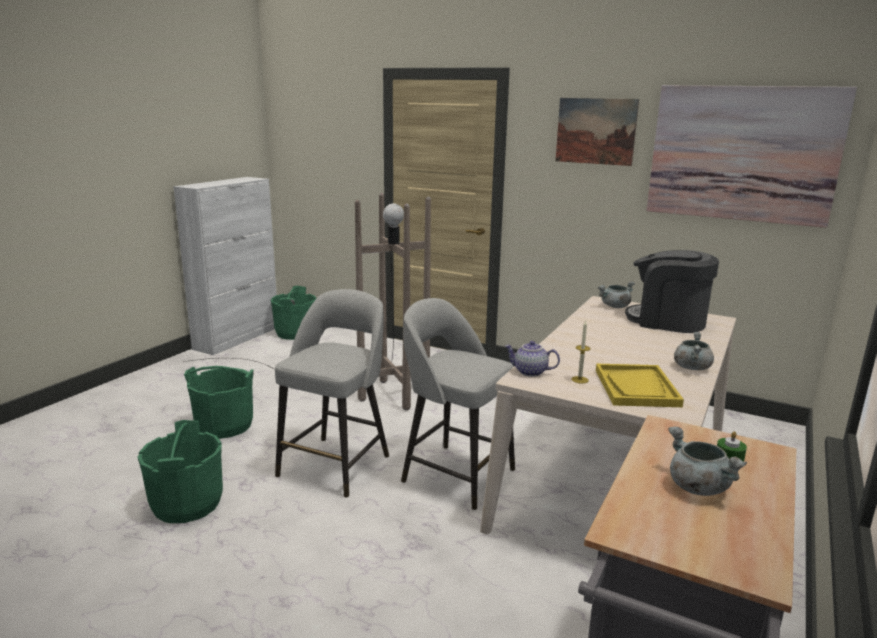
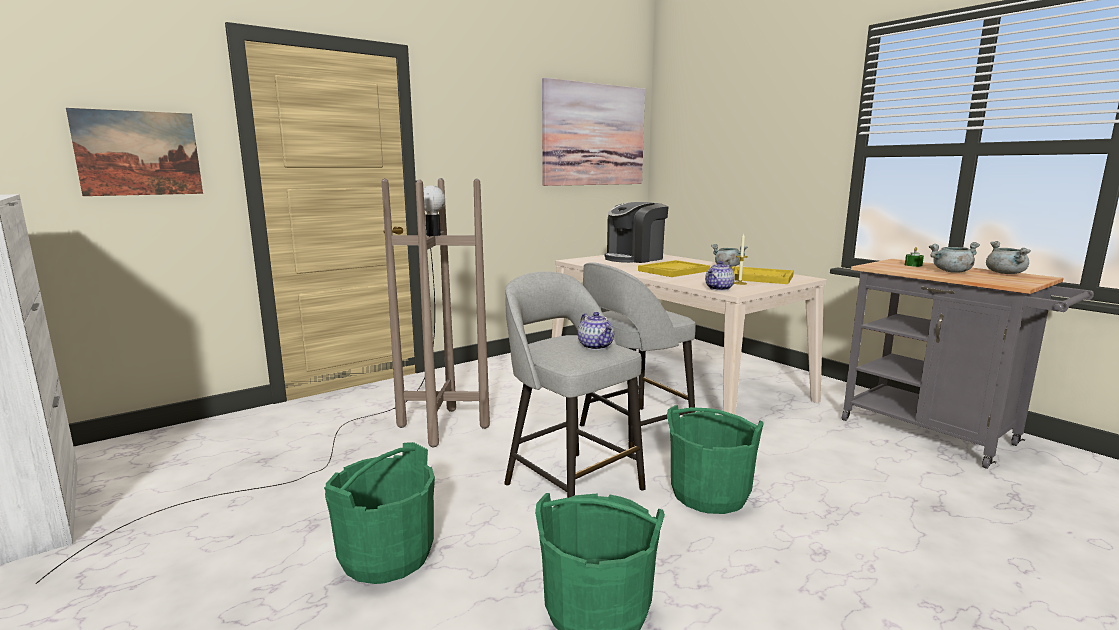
camera: 65 degrees left, 5 degrees down
(295, 333) = (134, 456): green bucket -> green bucket (709, 494)
(332, 361) = (596, 346): none -> teapot
(595, 131) = (497, 116): picture -> picture (138, 153)
(612, 345) = (673, 271): none -> yellow tray
(615, 306) = (589, 260): grey cooking pot -> grey cooking pot (1006, 273)

